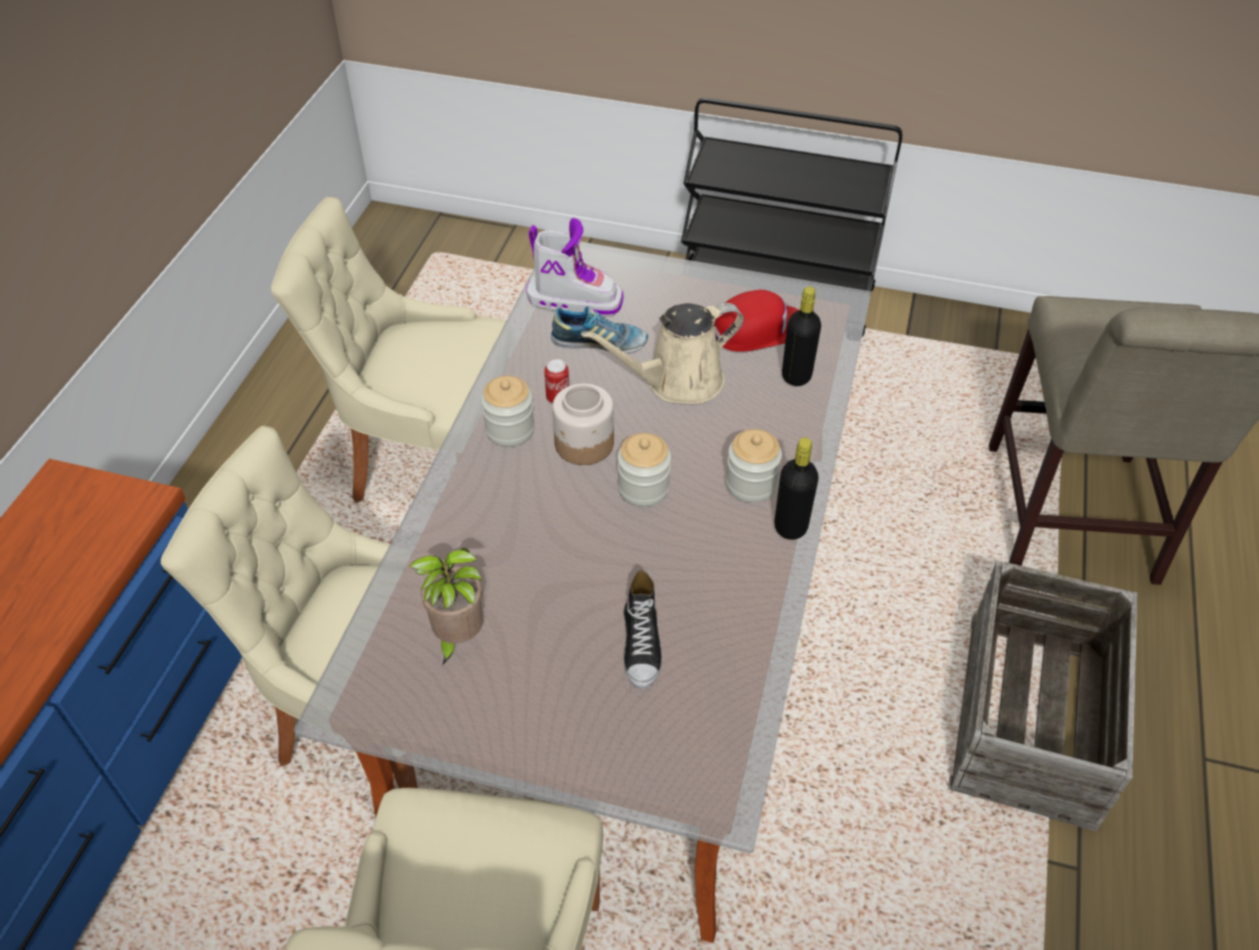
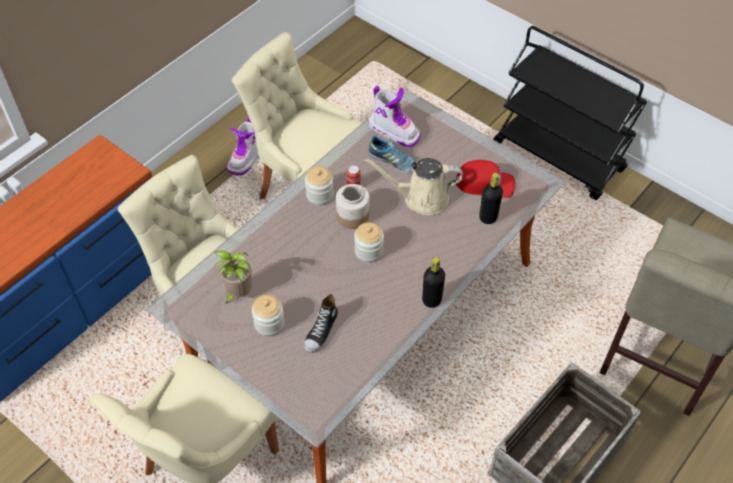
camera: 25 degrees right, 5 degrees up
(300, 451) = (245, 159): none -> boot
(751, 484) = (425, 269): jar -> jar (269, 323)

